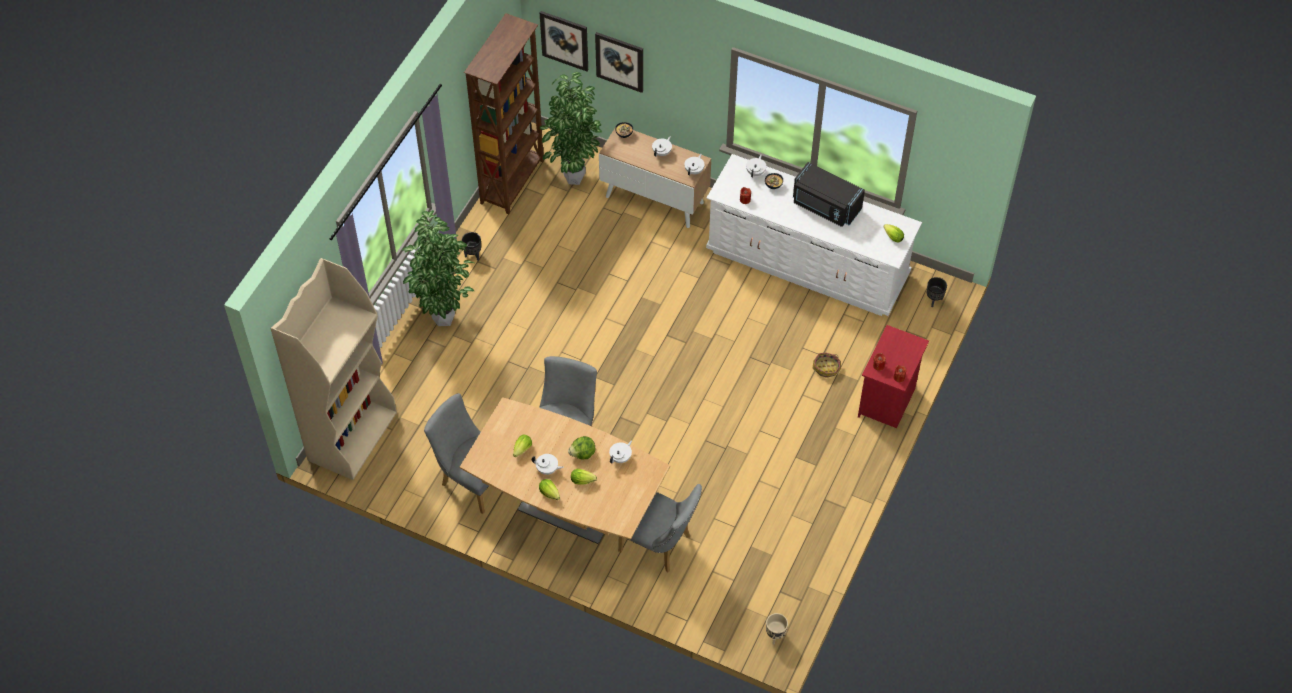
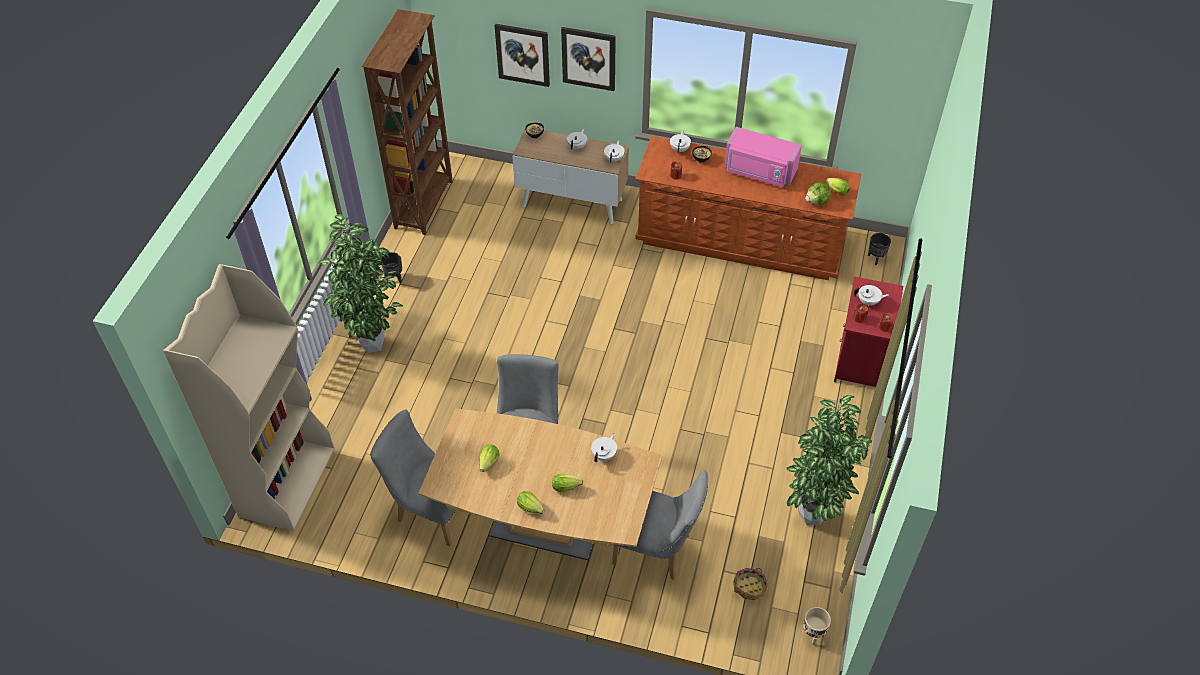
camera: 10 degrees left, 5 degrees down
(547, 469) = (522, 481): white teapot -> white teapot (868, 302)
(564, 40) = (461, 42): picture -> picture (588, 58)
(575, 180) = (487, 195): potted plant -> potted plant (812, 519)
(583, 454) = (560, 457): lettuce -> lettuce (817, 201)
(807, 263) = (740, 241): white dresser -> brown dresser
(825, 206) = (759, 171): black microwave -> pink microwave
(826, 368) = (788, 337): basket -> basket (750, 587)

